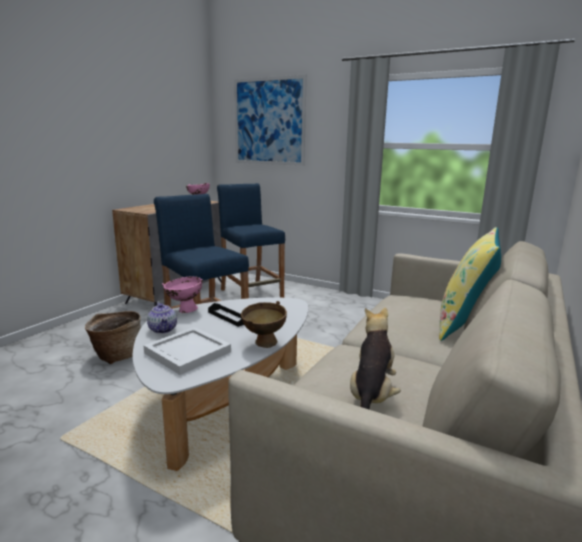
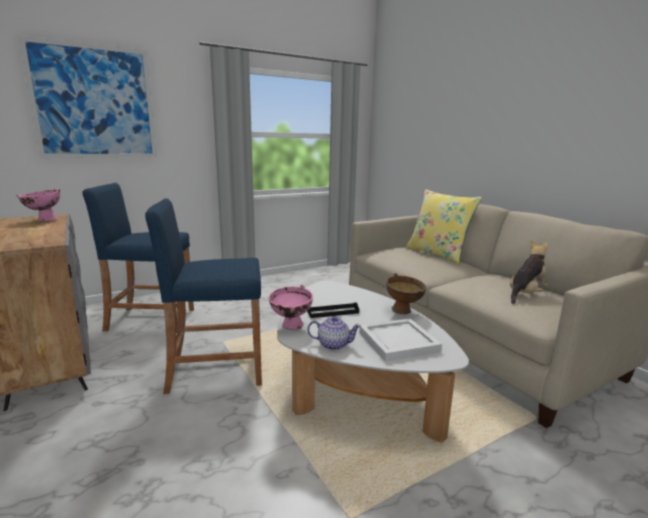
camera: 60 degrees left, 0 degrees up
(117, 355) = (181, 444): basket -> none
(371, 397) = (525, 294): plush toy -> plush toy turned 90 degrees clockwise

